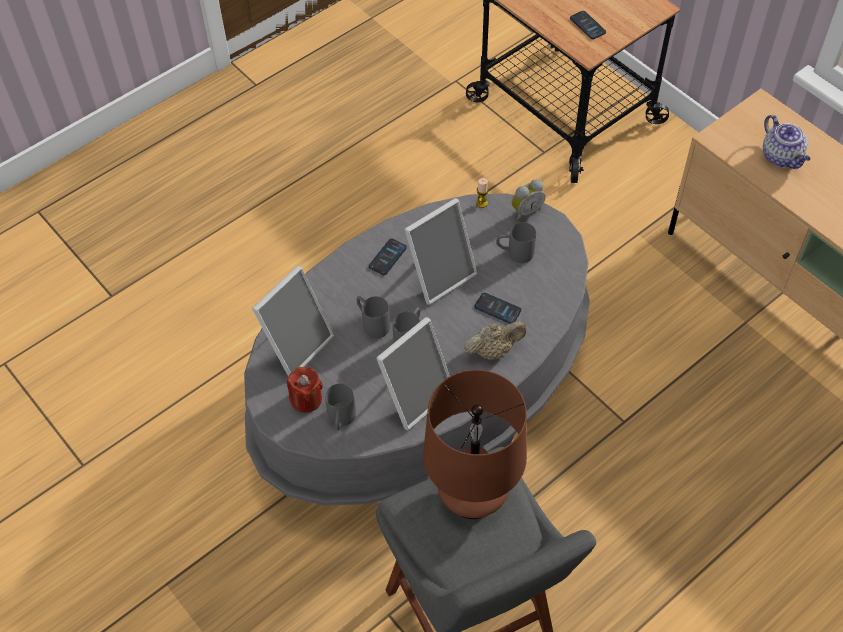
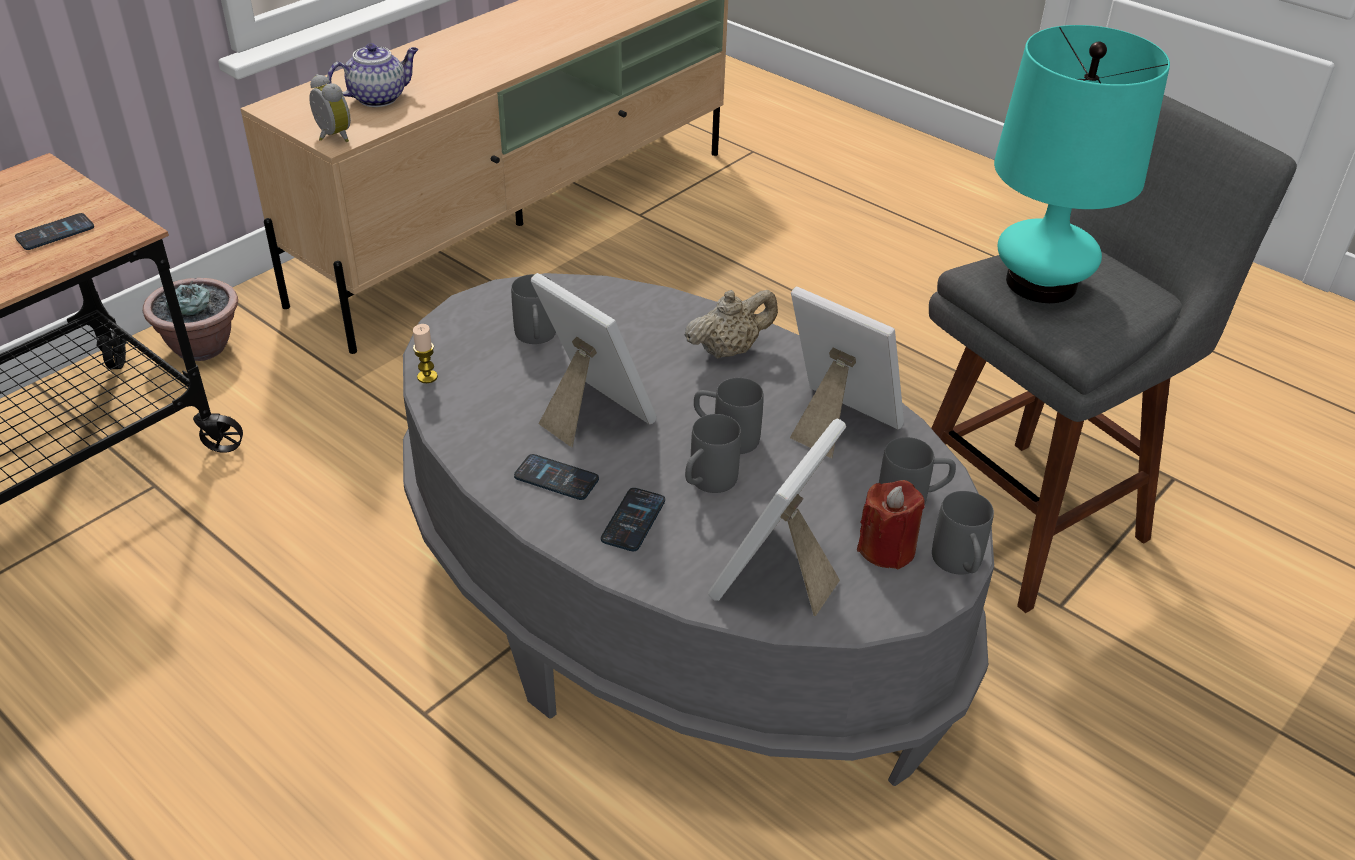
camera: 100 degrees left, 15 degrees down
(286, 431) = (959, 566): none -> grey mug
(296, 345) = (777, 578): picture frame -> picture frame turned 90 degrees counterclockwise
(472, 496) = (1041, 283): brown table lamp -> turquoise table lamp
(493, 350) = (729, 350): beige teapot -> beige teapot turned 90 degrees clockwise
(497, 309) = (649, 350): phone -> phone (633, 520)
(526, 211) = (445, 330): alarm clock -> alarm clock (331, 137)
(674, 157) = (202, 347): none -> potted plant

